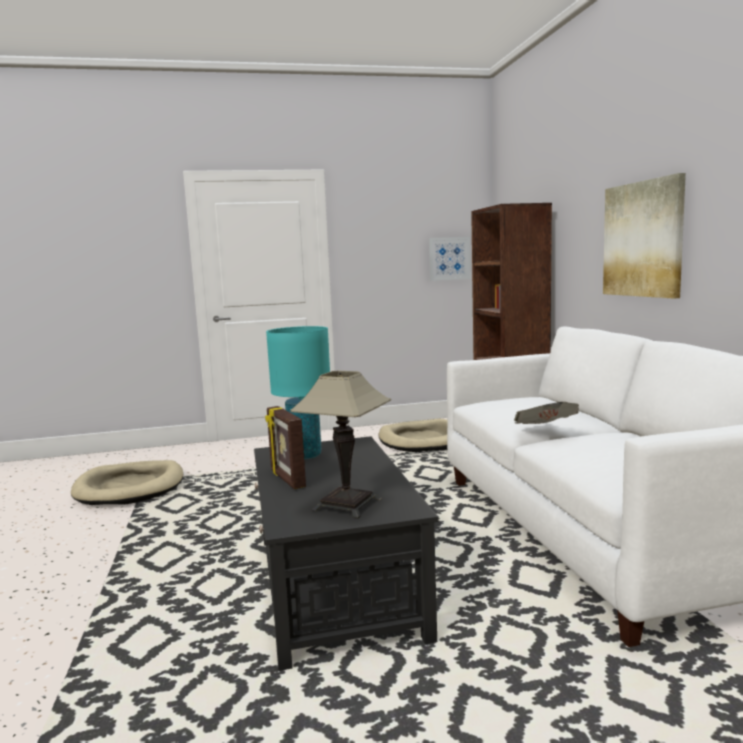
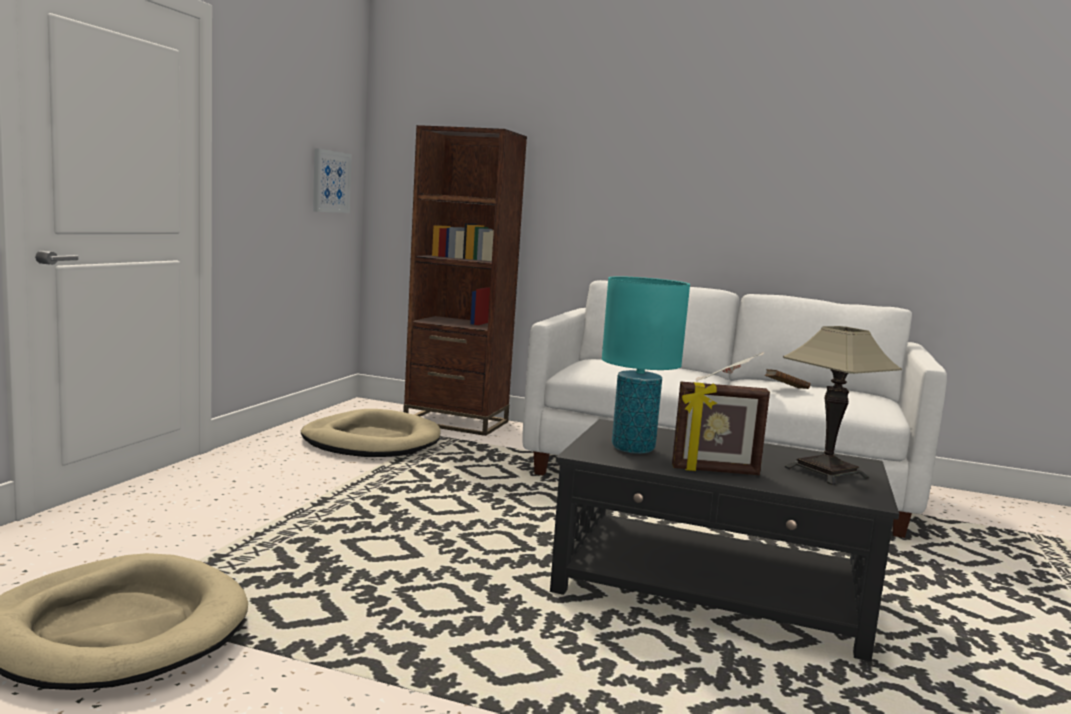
camera: 60 degrees left, 0 degrees up
(596, 445) = (786, 389): none -> brown book
(643, 239) = (679, 196): picture -> none

